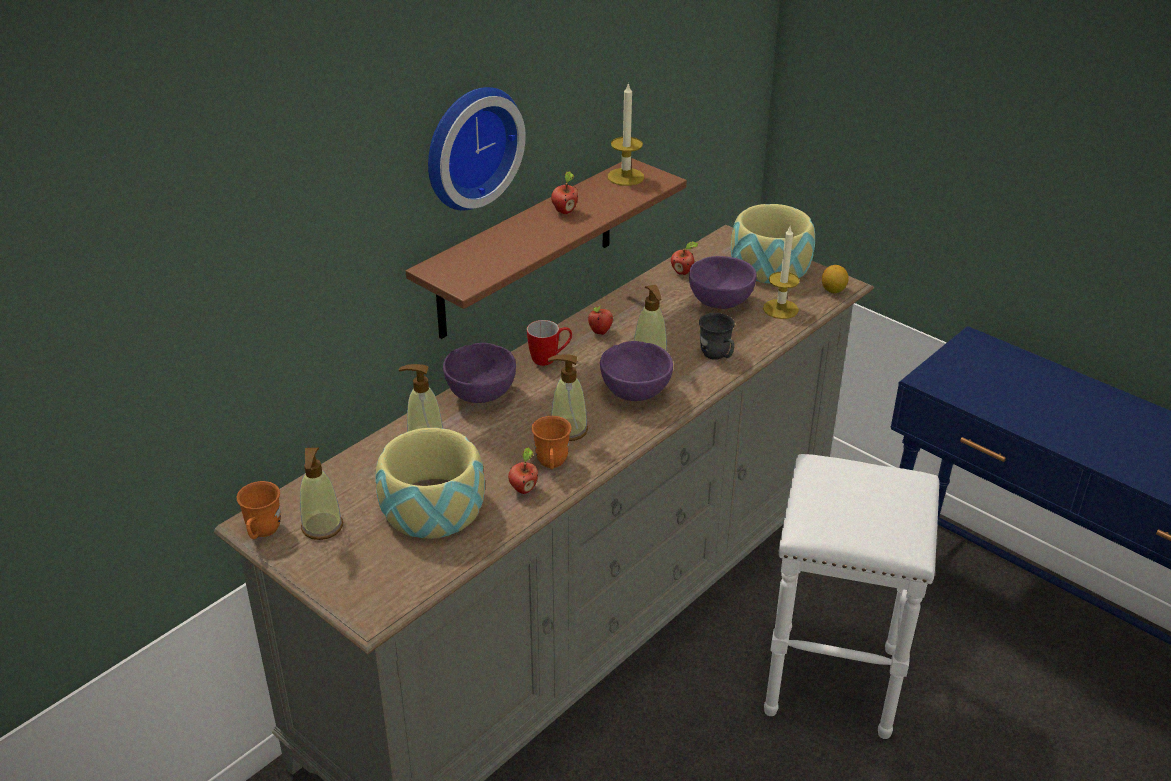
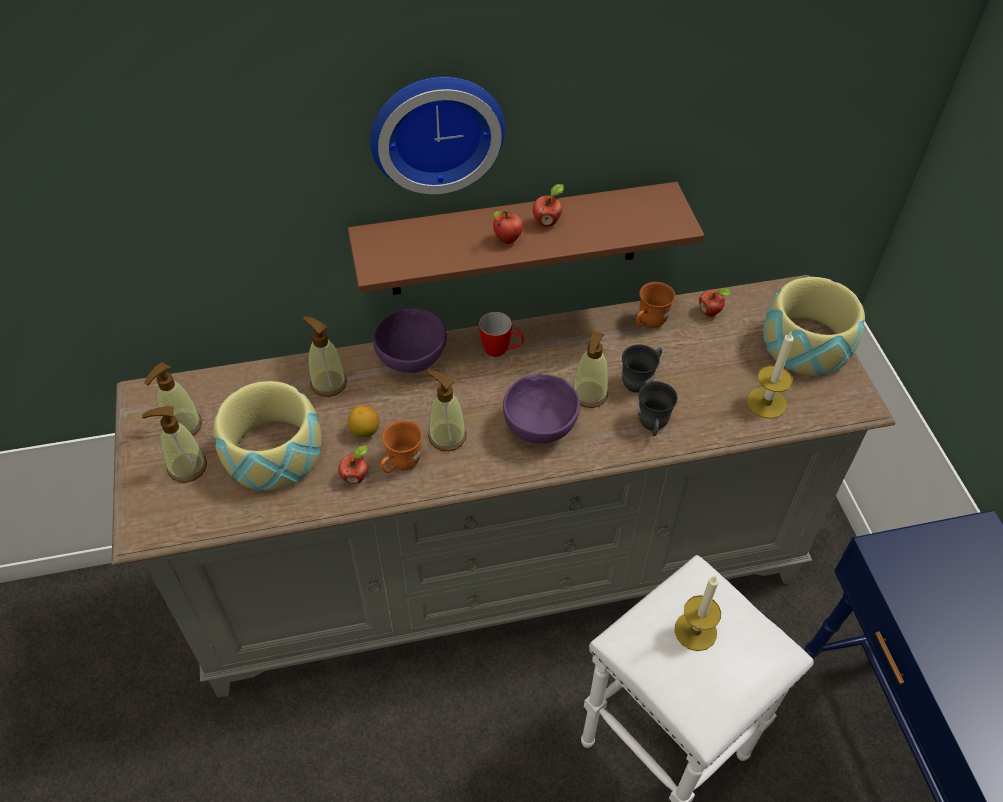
camera: 35 degrees right, 15 degrees up
(262, 533) = (139, 407): orange mug -> orange mug (648, 323)
(361, 552) = (187, 467): none -> soap dispenser
(600, 332) = (571, 344): apple -> apple (507, 240)
(625, 177) = (646, 205): candle -> candle (695, 631)
(678, 332) = (640, 380): none -> grey mug
(719, 301) = (714, 364): purple bowl -> none
(833, 290) = (843, 407): lemon -> lemon (365, 431)

